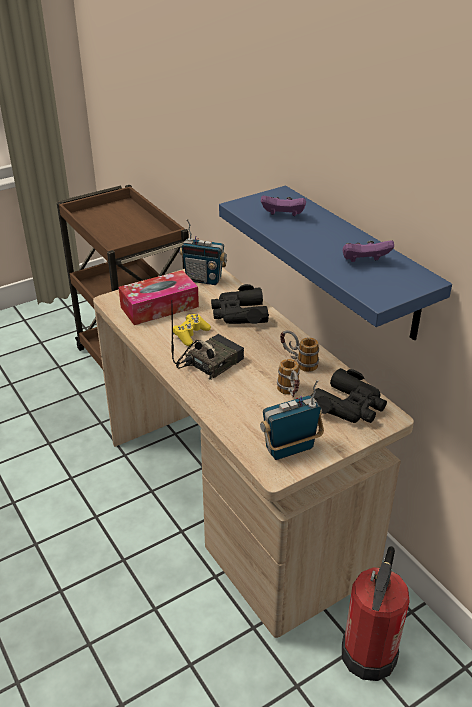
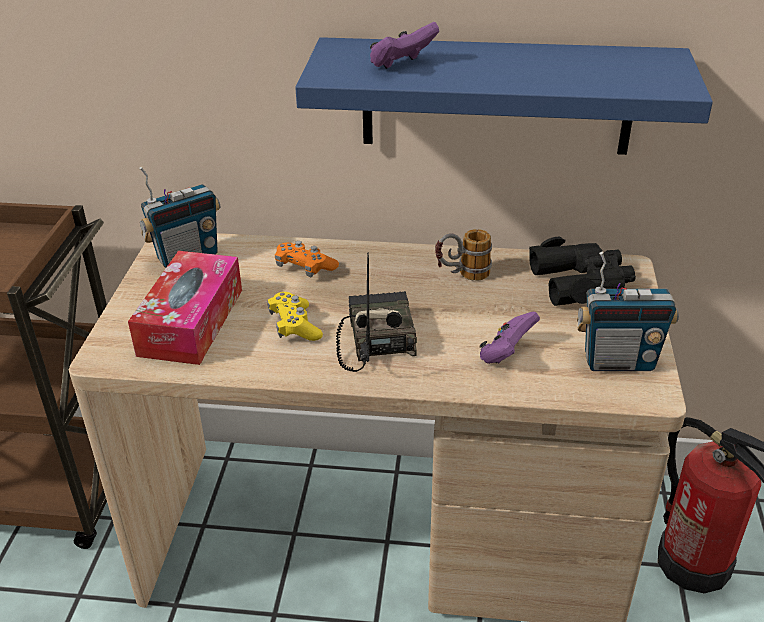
camera: 50 degrees left, 0 degrees up
(239, 314) = (305, 268): black binoculars -> orange game controller
(290, 394) = (515, 310): mug -> none
(290, 449) = (618, 361): radio -> radio turned 105 degrees counterclockwise
(364, 262) = (586, 66): purple game controller -> purple game controller (506, 354)

